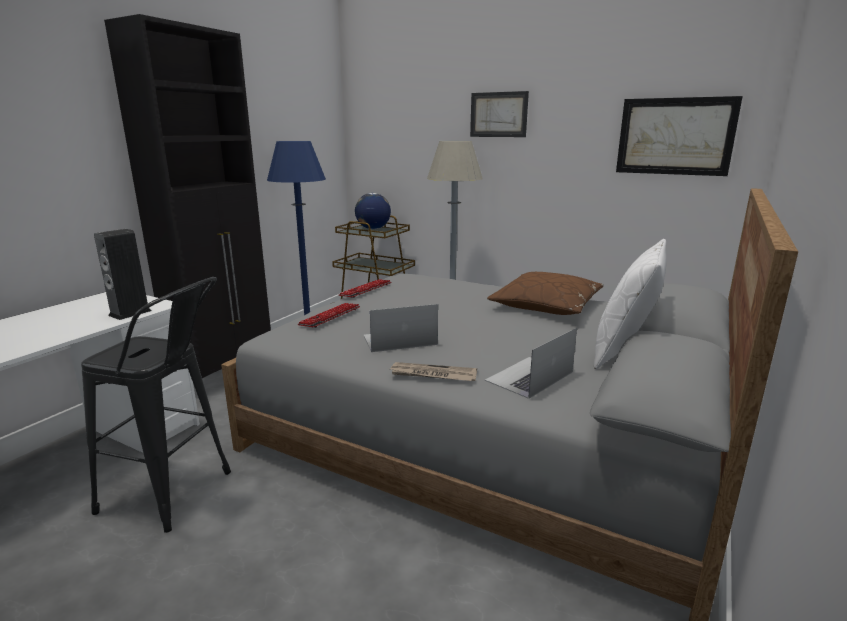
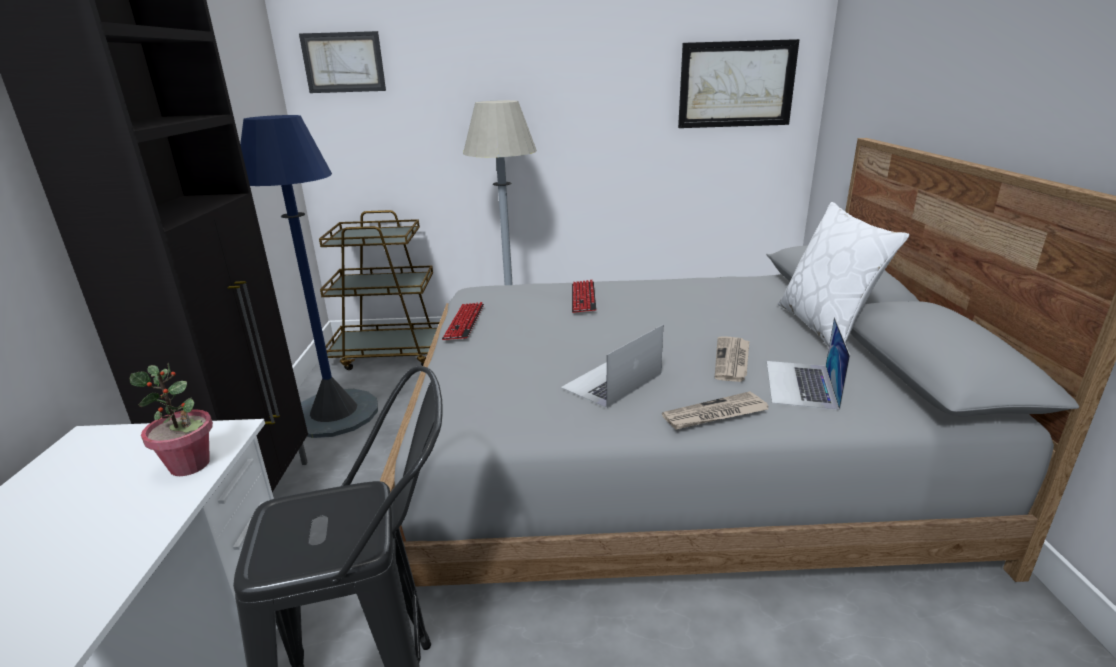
camera: 30 degrees left, 5 degrees up
(130, 313) = (190, 465): speaker -> potted plant
(330, 316) = (480, 374): keyboard -> keyboard (583, 298)
(373, 229) = (368, 232): globe -> none
(498, 114) = (530, 63): picture -> picture (343, 62)
(503, 350) = (732, 361): none -> newspaper
(546, 305) = (686, 294): brown pillow -> none

